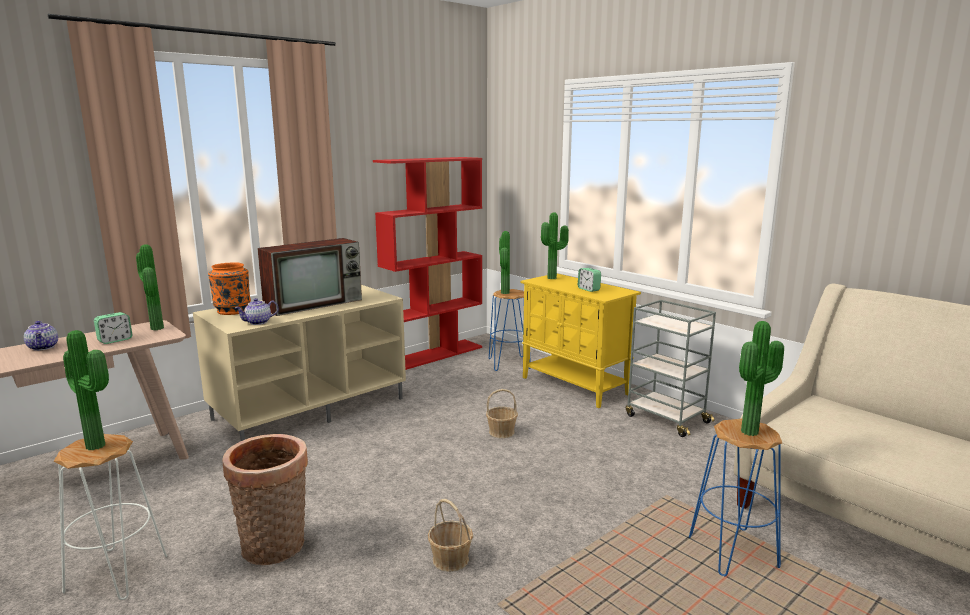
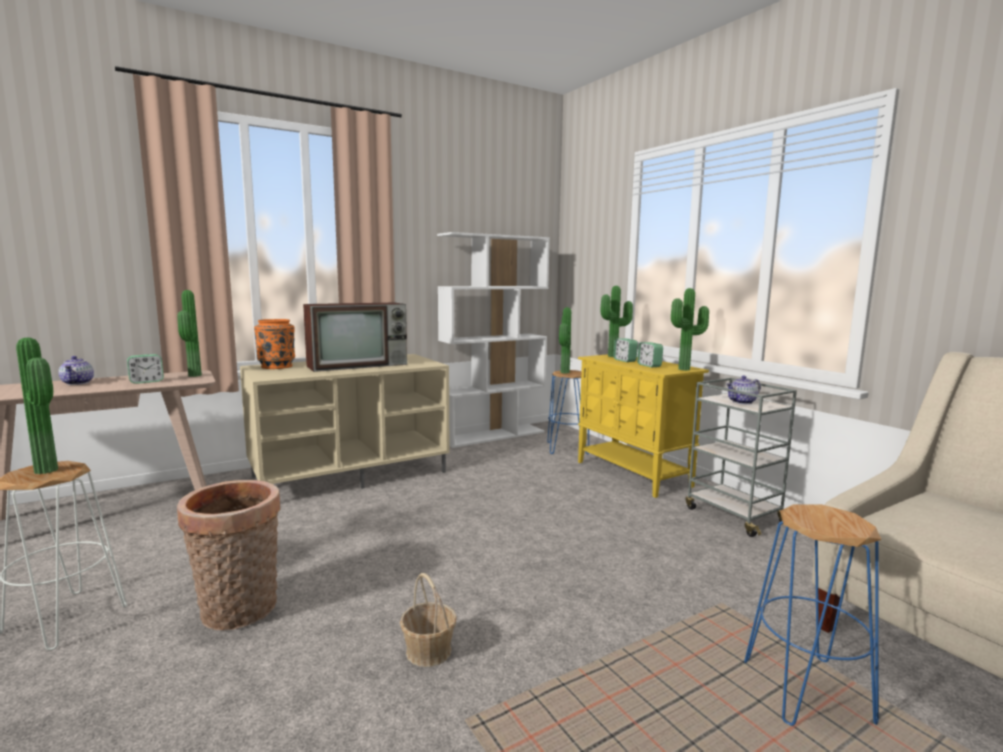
camera: 10 degrees right, 5 degrees down
(258, 322) = (291, 375): teapot -> teapot (742, 402)
(434, 355) = (493, 435): red bookcase -> white bookcase
(502, 432) = (538, 513): basket -> none
(565, 284) = (624, 360): none -> alarm clock
(753, 433) = (836, 523): potted plant -> potted plant (686, 369)

